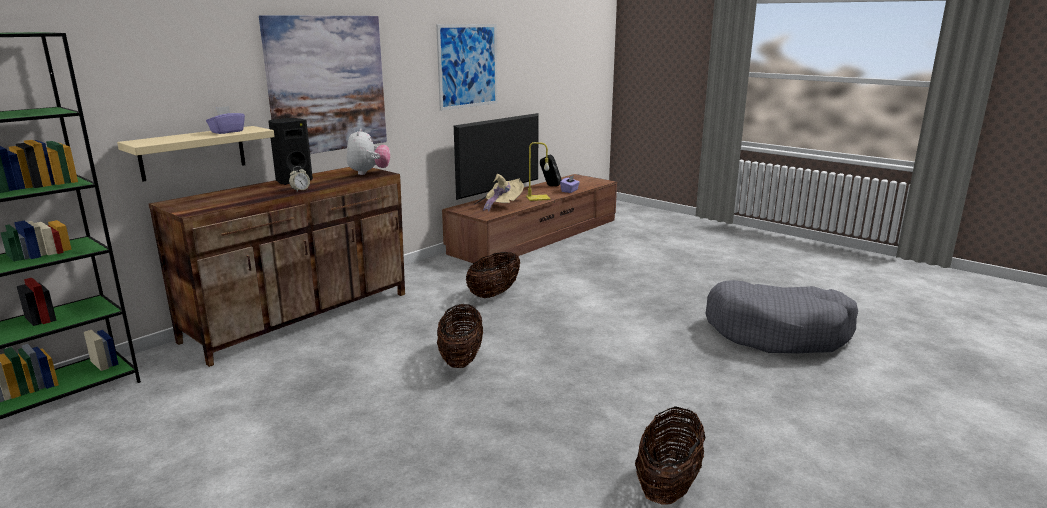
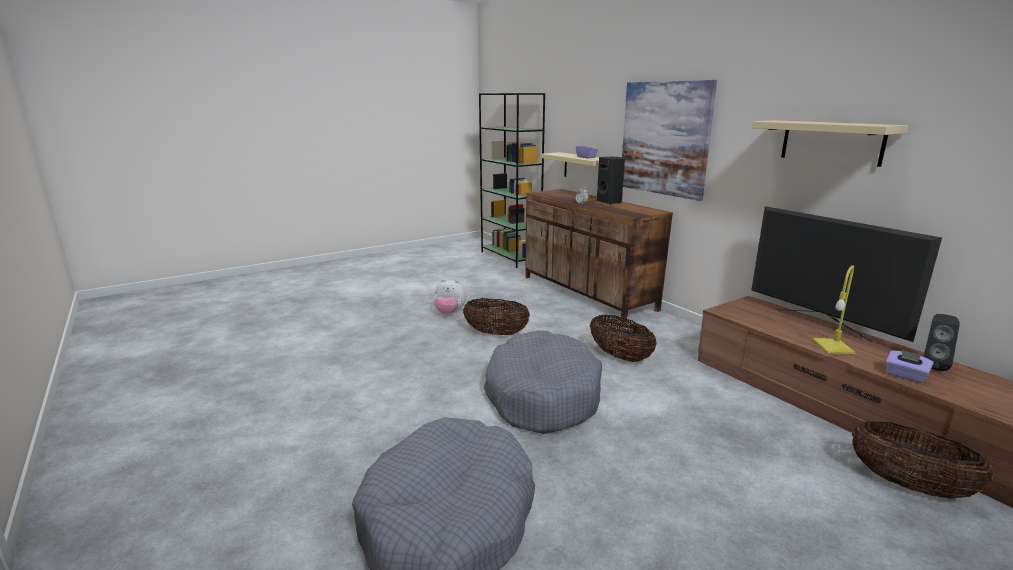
camera: 105 degrees right, 0 degrees up
(368, 173) = (636, 213): plush toy -> plush toy (450, 313)
(468, 66) = (831, 142): picture -> beige shelf
(502, 206) = (775, 322): beige hat -> none
(593, 319) = (542, 395): none -> grey dog bed
(668, 485) = (297, 373): basket -> basket (908, 485)

